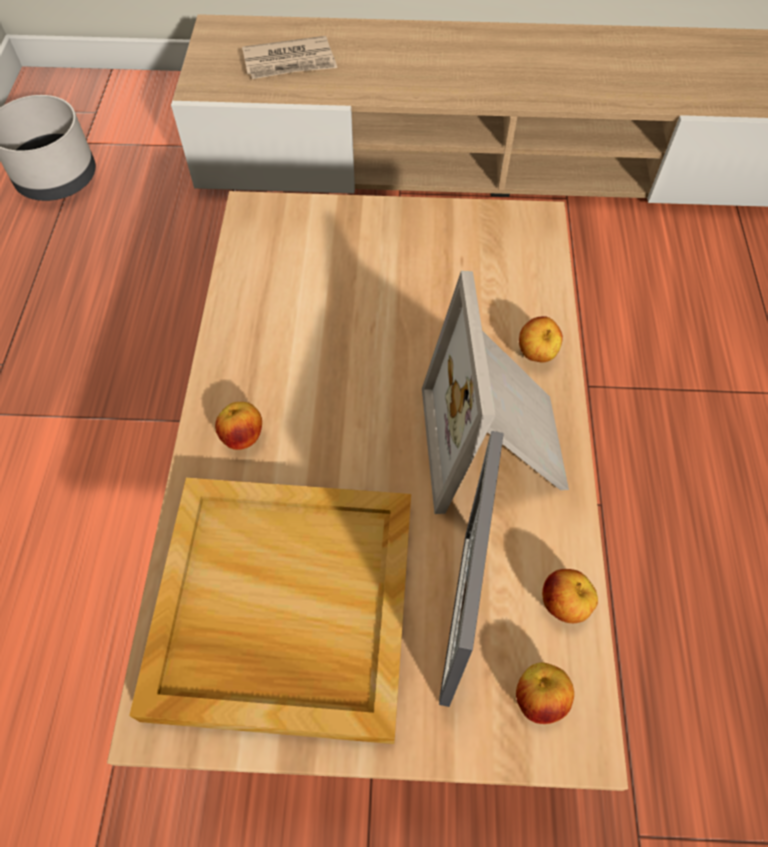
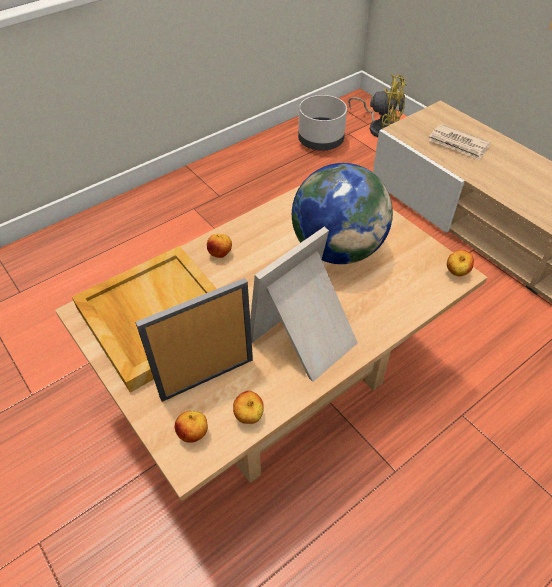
camera: 50 degrees right, 10 degrees down
(116, 107) = (379, 127): none -> yellow fan
(379, 300) = (337, 249): none -> globe
(536, 354) = (376, 323): apple -> apple (456, 273)

